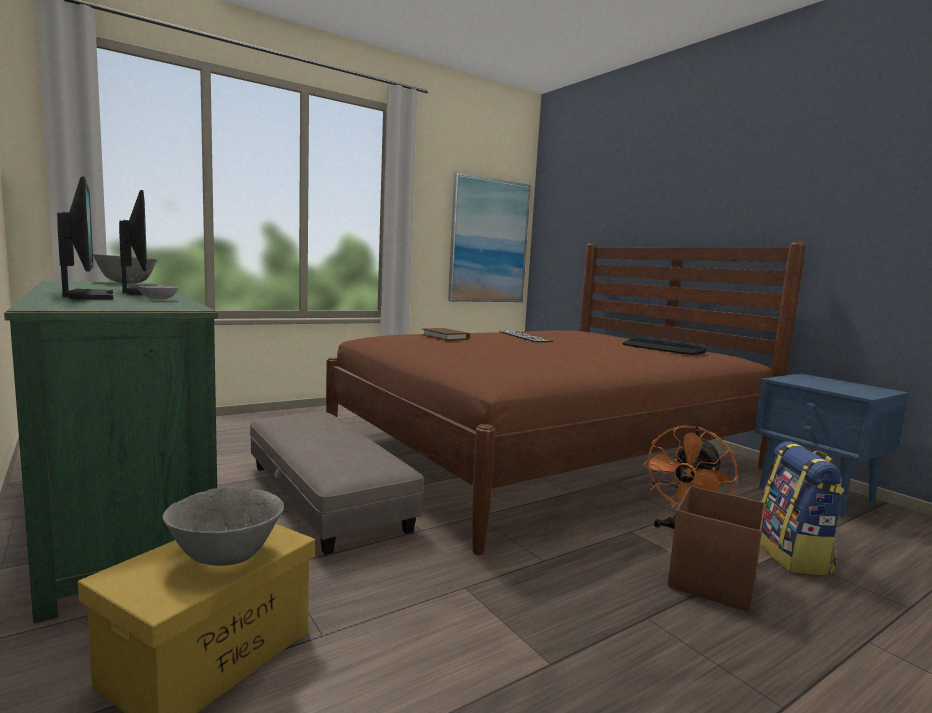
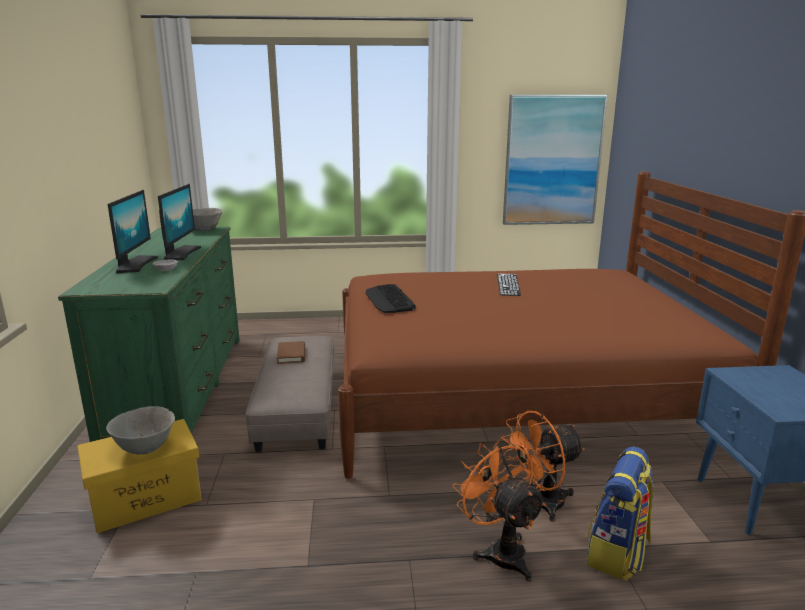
camera: 30 degrees right, 10 degrees up
(445, 337) = (426, 282): brown book -> brown book (291, 355)
(663, 348) = (632, 314): keyboard -> keyboard (389, 300)
(711, 582) = (500, 551): brown storage box -> orange fan

